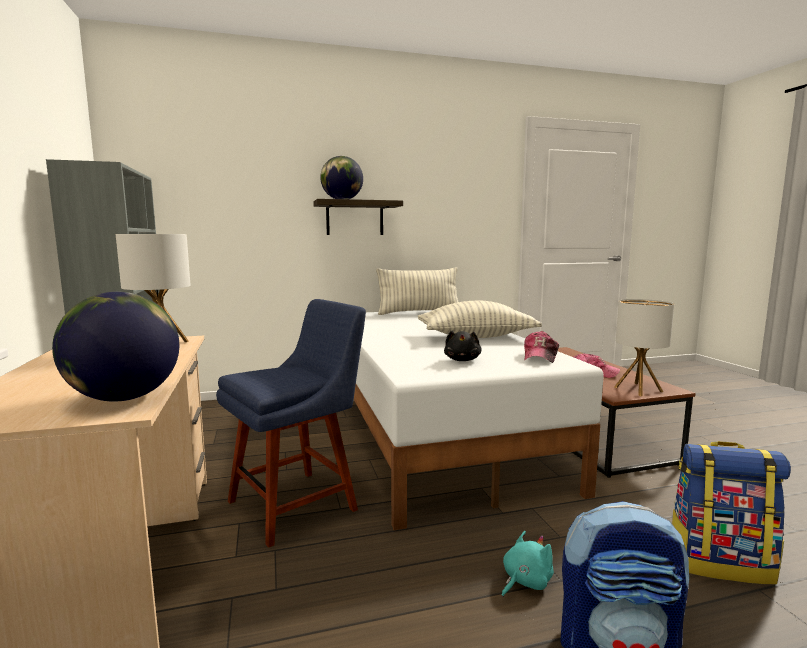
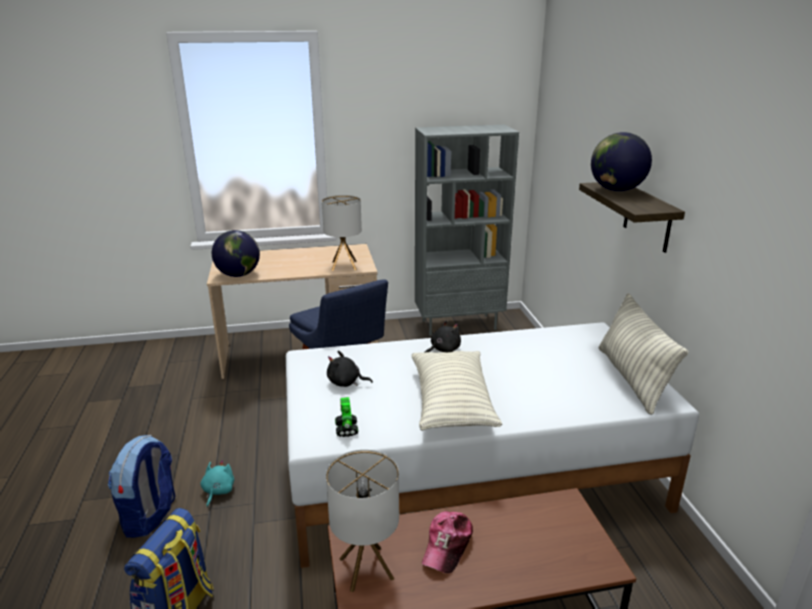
camera: 95 degrees right, 15 degrees up
(385, 339) = (443, 350): none -> black plush toy
(525, 581) = (217, 491): turquoise plush toy -> turquoise plush toy turned 135 degrees counterclockwise
(540, 356) = (346, 429): cap -> toy robot

